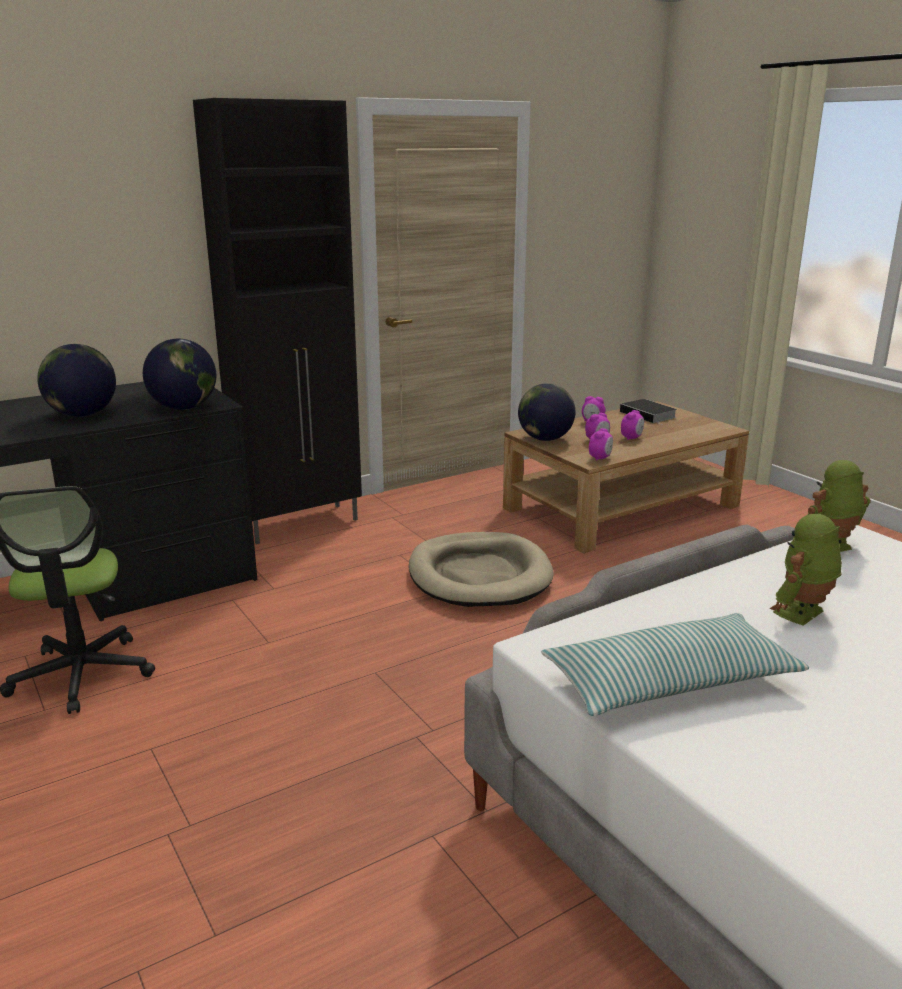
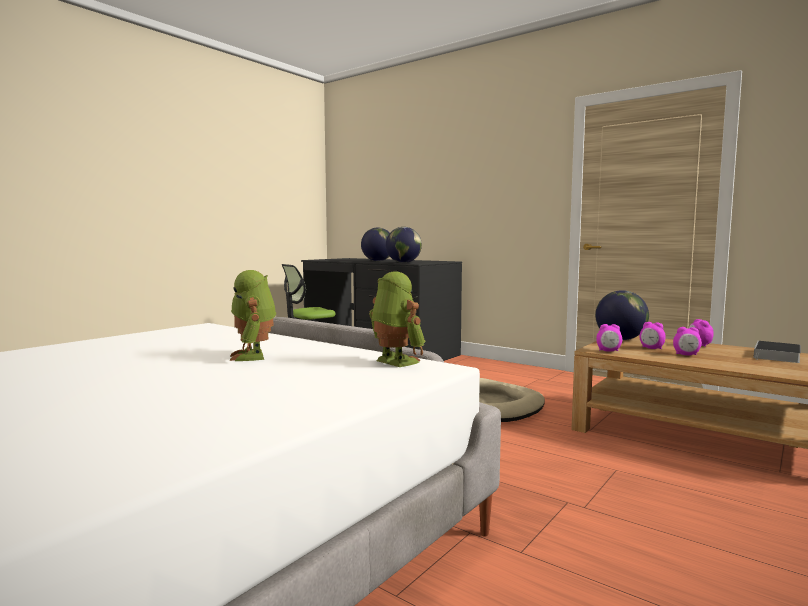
camera: 70 degrees right, 15 degrees down
(301, 523) = (496, 365): black cabinet -> none
(669, 684) = (157, 340): pillow -> none
(802, 614) = (254, 356): toy robot -> toy robot turned 135 degrees counterclockwise

